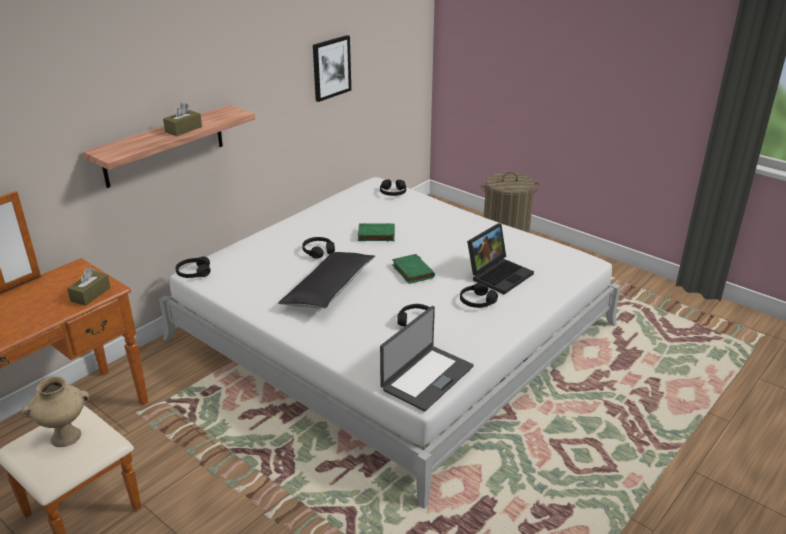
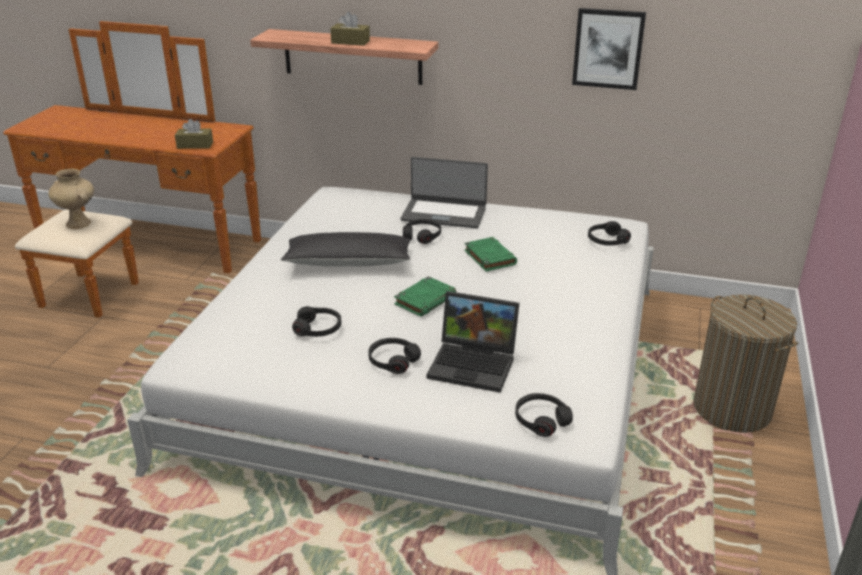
camera: 65 degrees right, 0 degrees up
(193, 273) = (330, 192): black headphones -> black headphones (541, 420)
(426, 377) = (212, 361): laptop -> laptop (444, 213)

